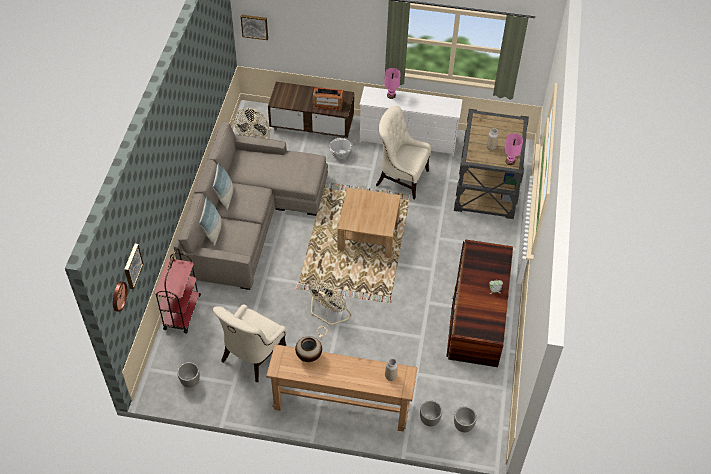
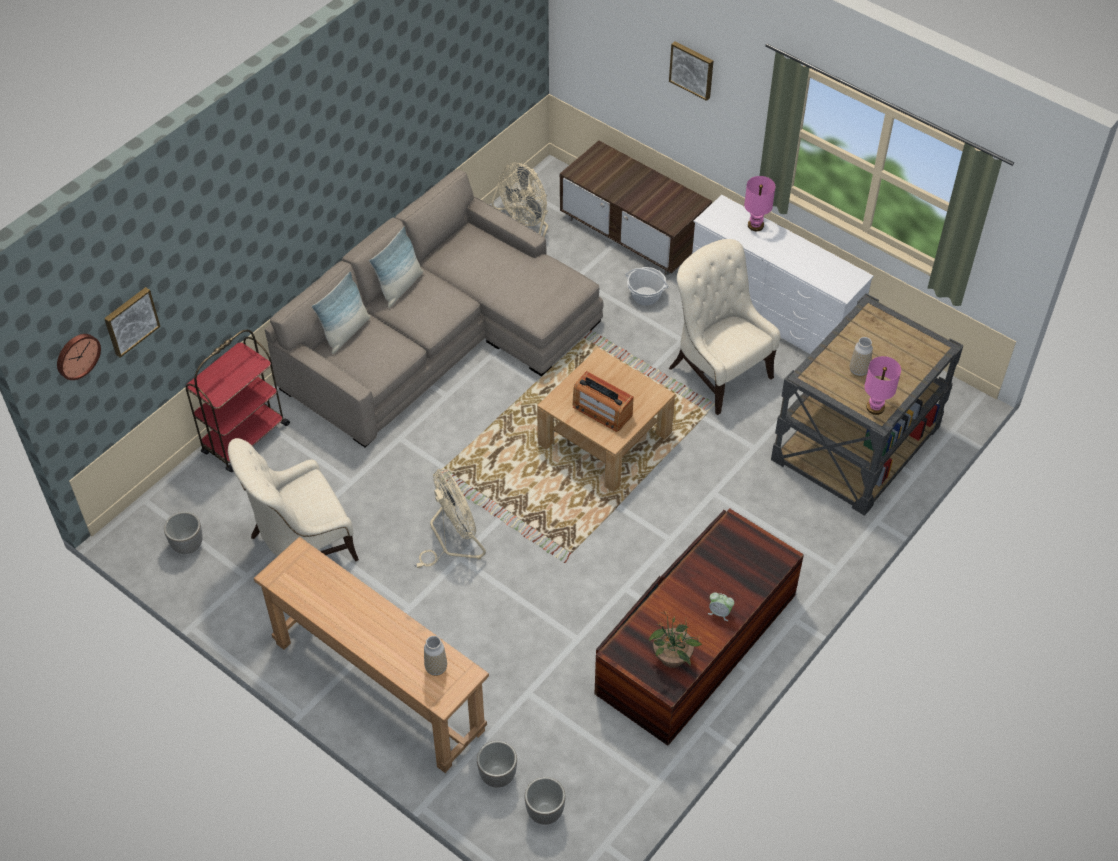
camera: 30 degrees right, 0 degrees up
(254, 26) = (578, 33): picture -> picture (692, 69)
(309, 356) = (336, 577): vase -> none
(327, 104) = (655, 205): radio -> radio (602, 411)
(488, 321) = (672, 658): none -> potted plant

